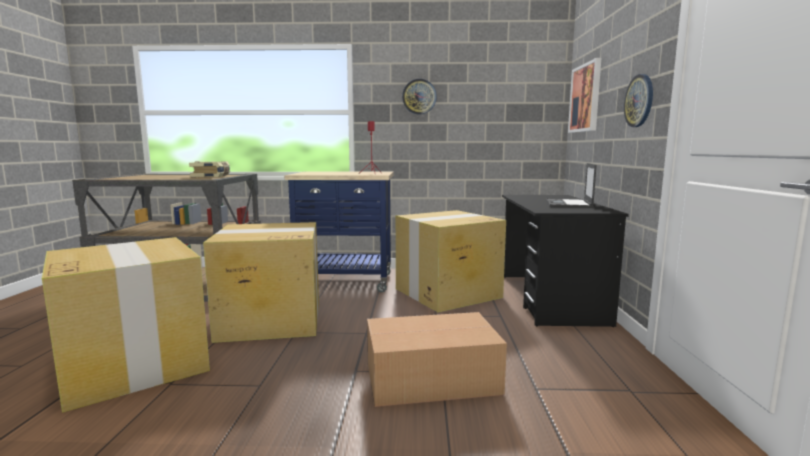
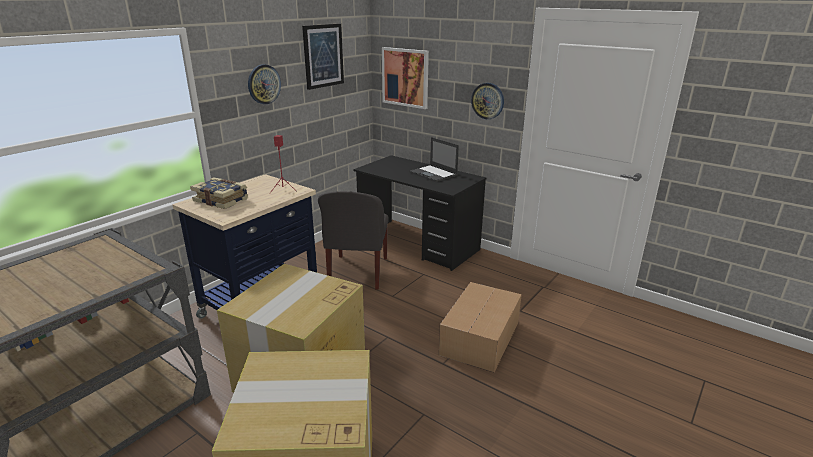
camera: 55 degrees left, 15 degrees up
(212, 176) = (101, 259): book -> book (221, 200)
(446, 293) = (357, 273): cardboard box -> grey chair
(495, 78) = (323, 56): none -> picture

